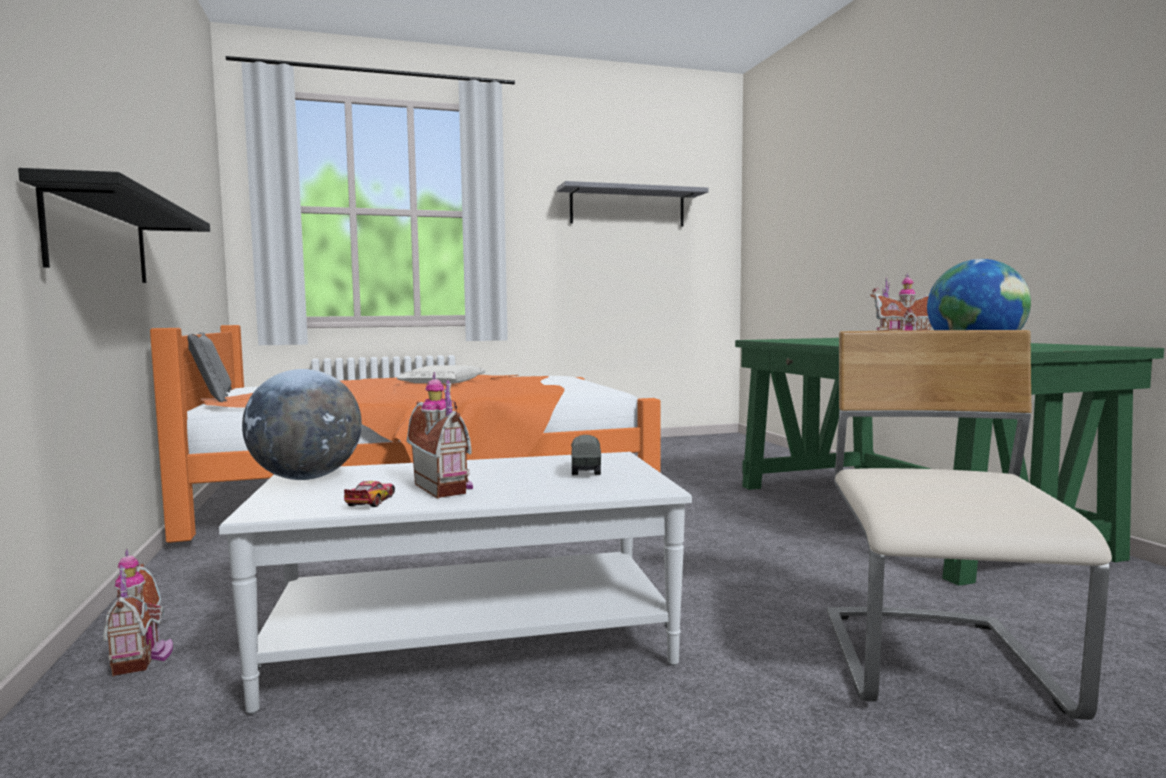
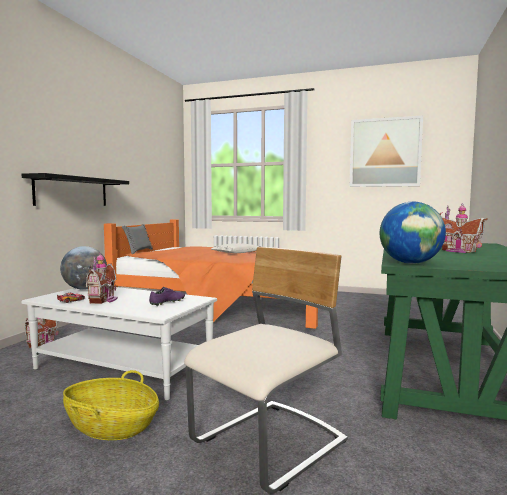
camera: 35 degrees right, 0 degrees up
(586, 470) = (167, 302): toy truck -> purple shoe
(627, 207) = (385, 152): grey shelf -> picture
(685, 743) = (111, 426): none -> basket

